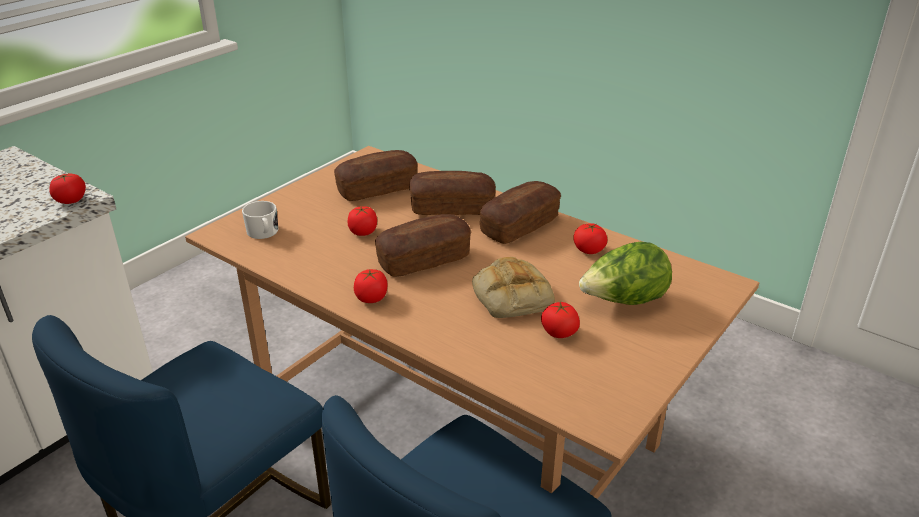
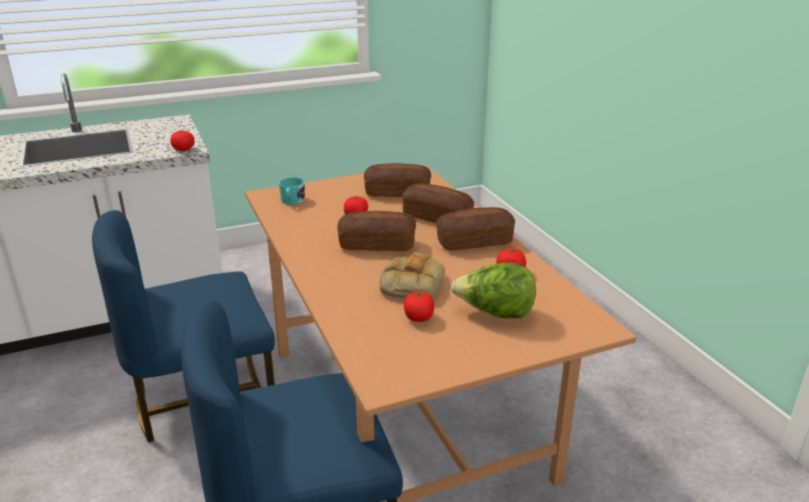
camera: 30 degrees right, 5 degrees down
(263, 233) = (292, 201): white mug -> turquoise mug
(371, 298) = (314, 257): tomato -> none

